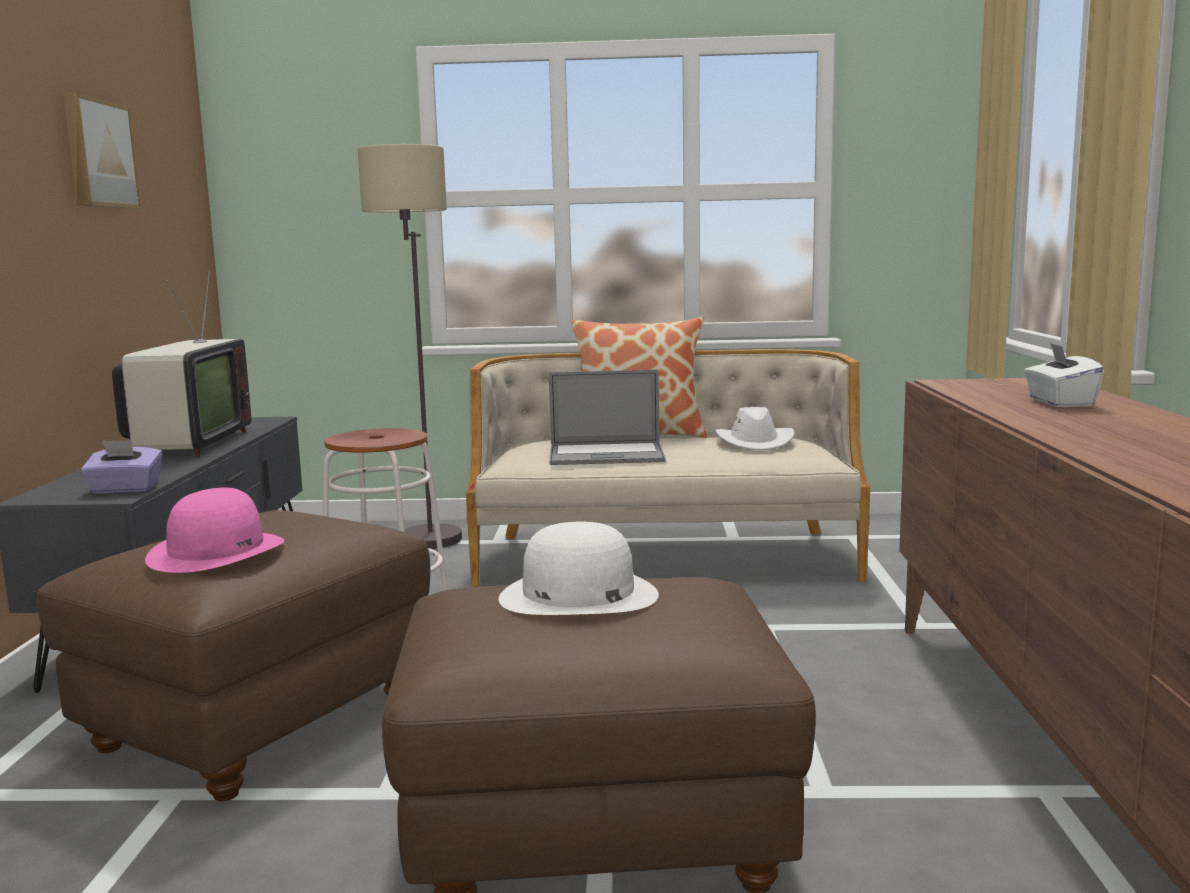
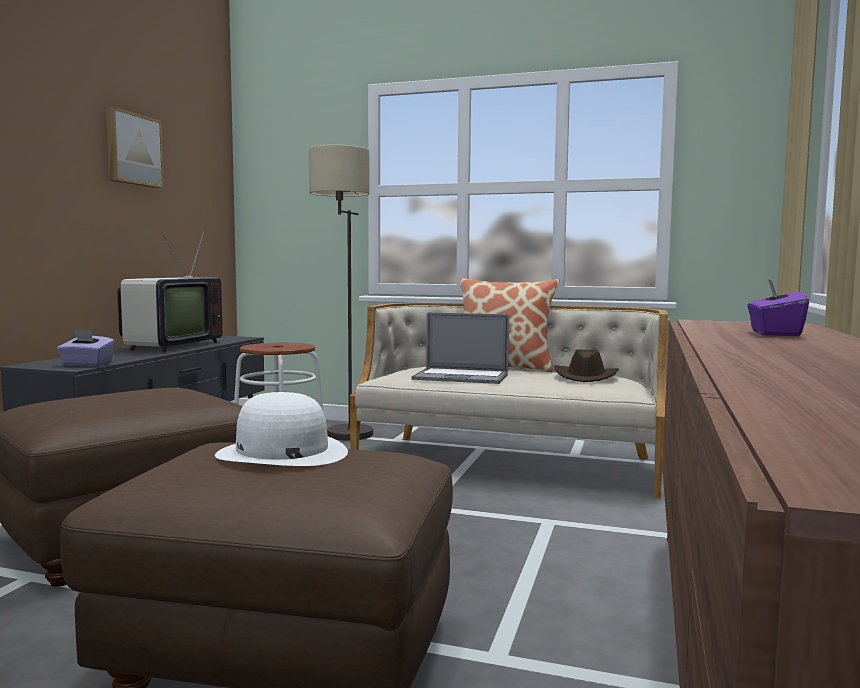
camera: 15 degrees right, 5 degrees down
(216, 551) = (94, 404): pink hat -> none
(755, 442) = (586, 377): white hat -> brown hat
(1059, 403) = (774, 334): white tissue box -> purple tissue box

